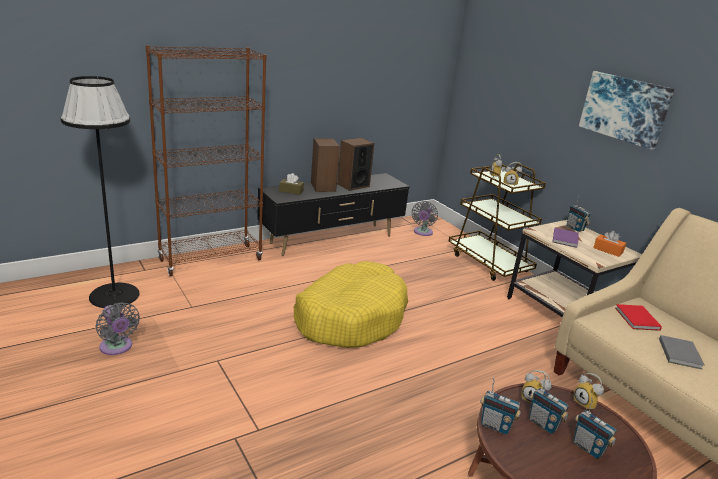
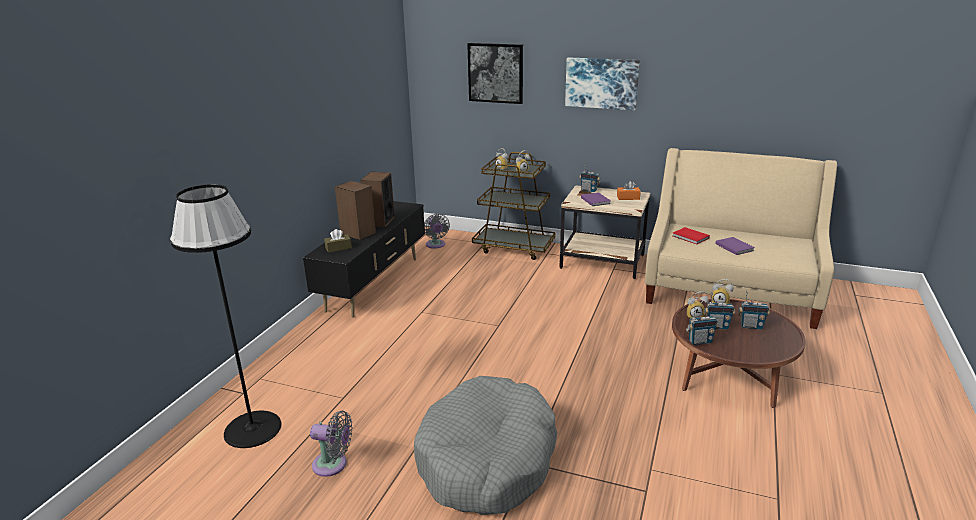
camera: 35 degrees left, 0 degrees up
(210, 413) = (487, 459): none -> grey dog bed
(211, 260) = (294, 352): brown bookcase -> none
(350, 317) = (479, 336): yellow dog bed -> none
(525, 76) = (496, 73): none -> picture
(680, 353) = (734, 247): grey book -> purple book

